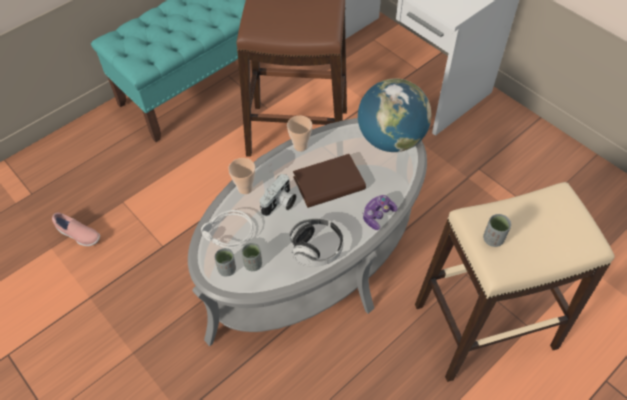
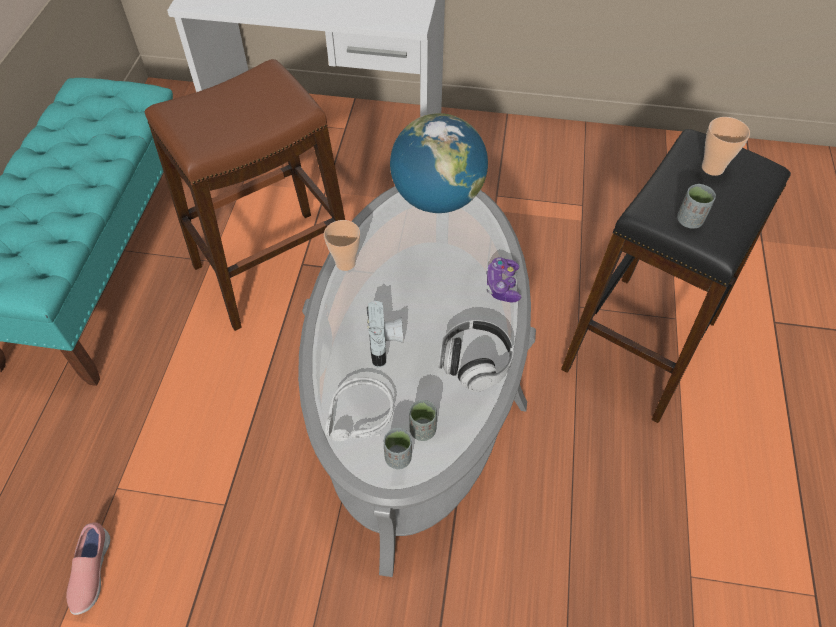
camera: 40 degrees left, 0 degrees up
(79, 235) = (91, 573): pink shoe -> pink shoe turned 105 degrees clockwise
(245, 188) = (327, 350): cup -> cup (712, 168)
(329, 183) = (418, 285): brown book -> none
(484, 327) = (640, 345): beige stool -> black stool

